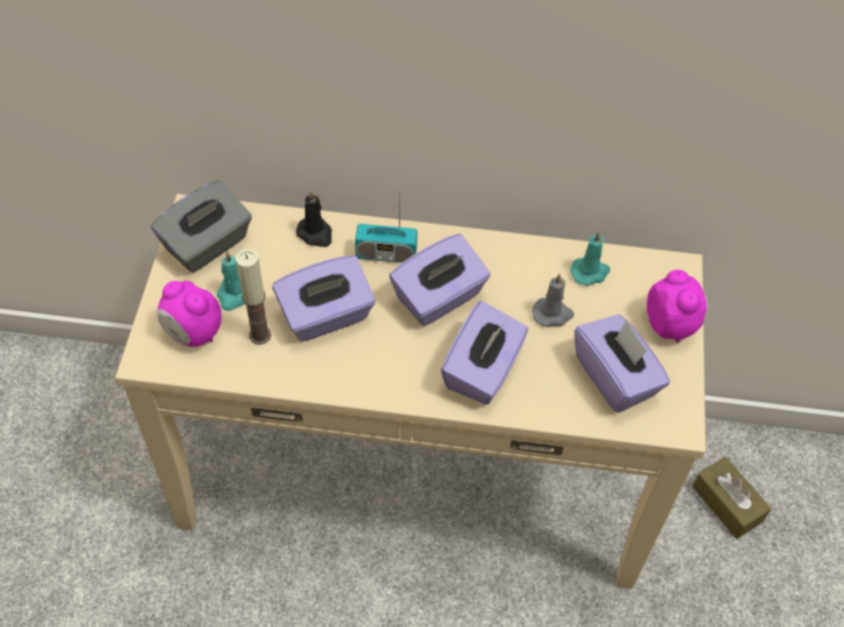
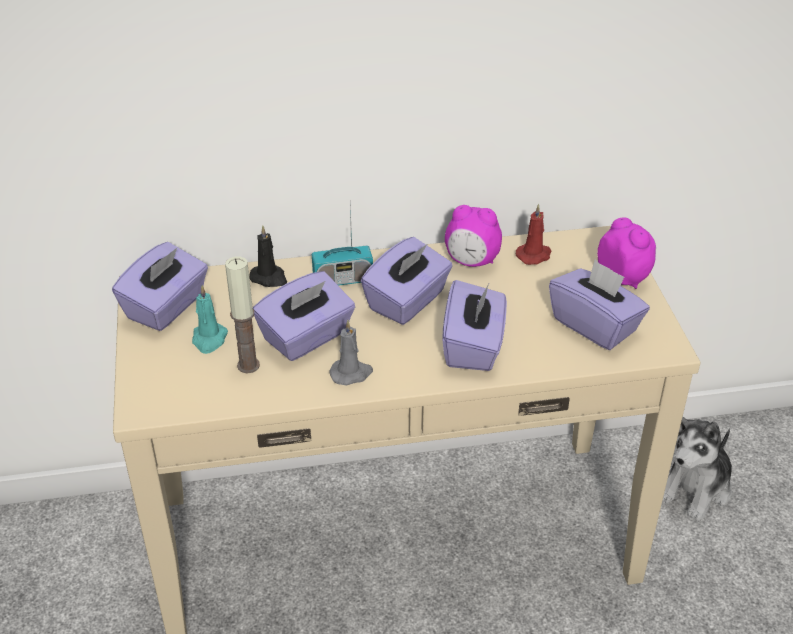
camera: 15 degrees left, 15 degrees down
(193, 333) = (180, 378): alarm clock -> alarm clock (472, 262)
(207, 245) = (166, 307): grey tissue box -> purple tissue box
(552, 314) = (516, 291): grey candle -> grey candle (351, 373)
(590, 272) = (534, 255): turquoise candle -> red candle
(727, 503) = (695, 488): brown tissue box -> plush toy

